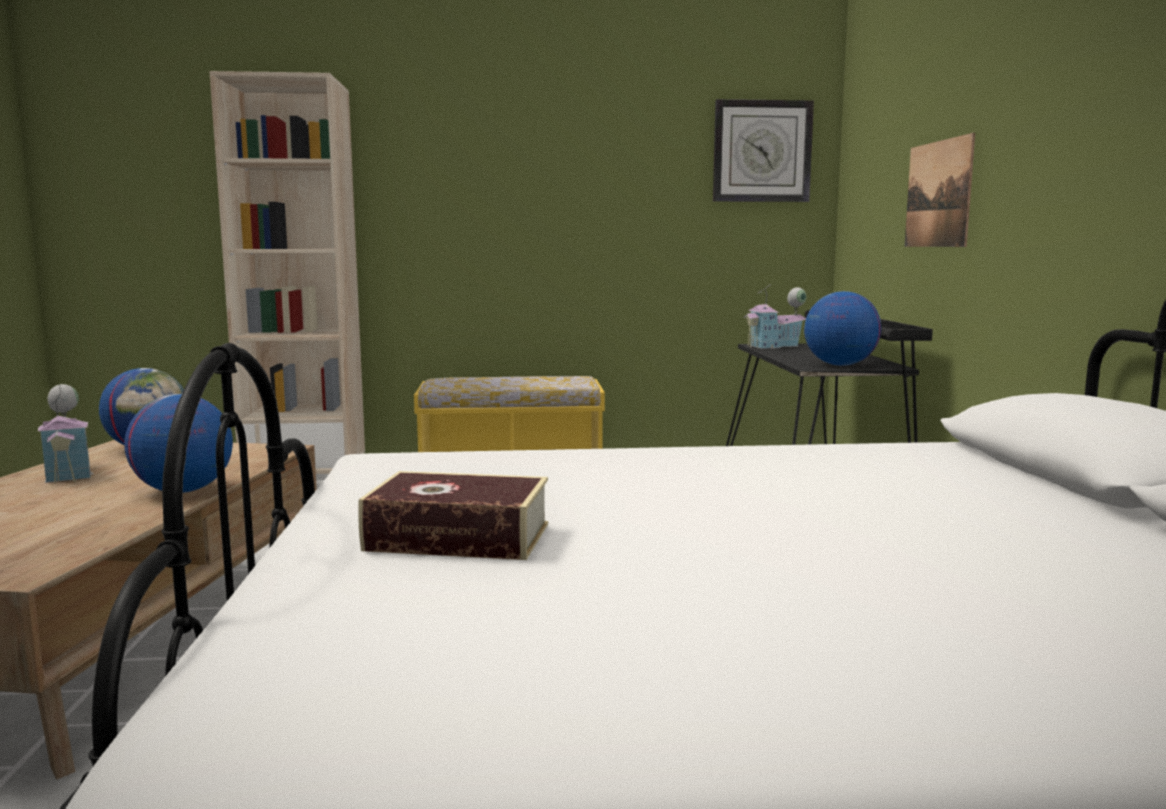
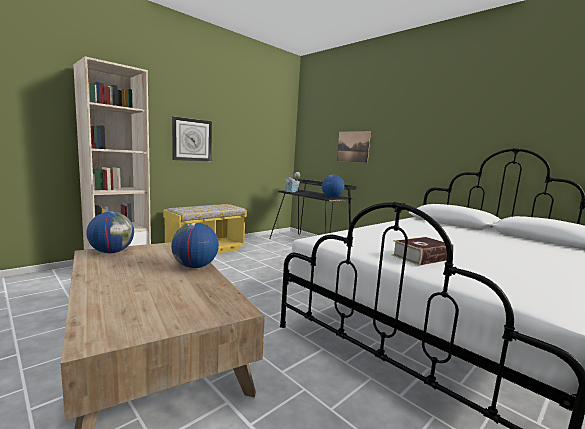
camera: 40 degrees left, 0 degrees up
(70, 473) = (108, 269): toy house -> none
(762, 151) = (277, 124): wall clock -> wall clock (192, 140)

